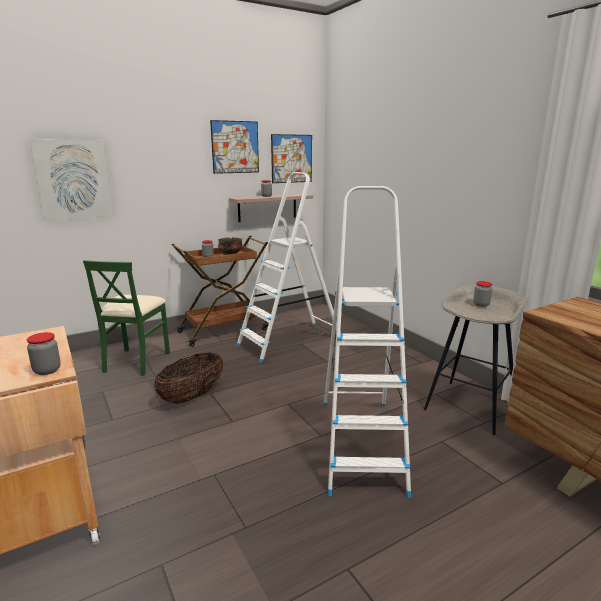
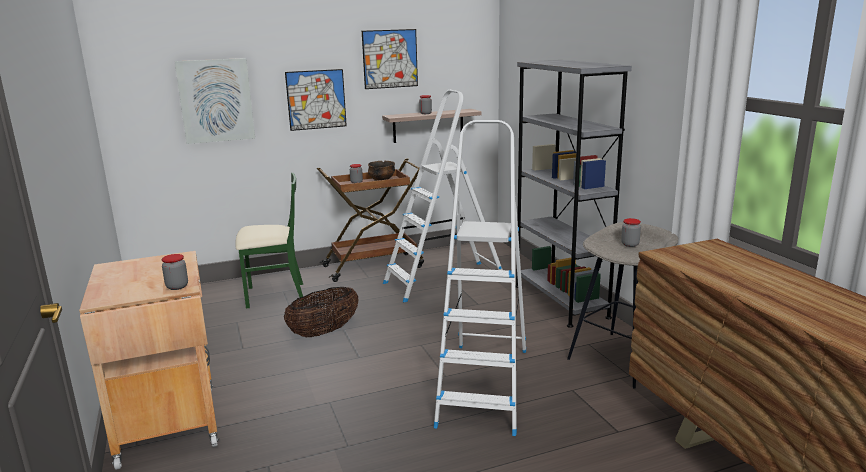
camera: 10 degrees right, 0 degrees up
(136, 361) = (274, 294): green chair -> green chair turned 120 degrees counterclockwise
(291, 158) = (457, 69): picture -> picture (316, 99)
(395, 355) = (560, 301): none -> grey bookcase

